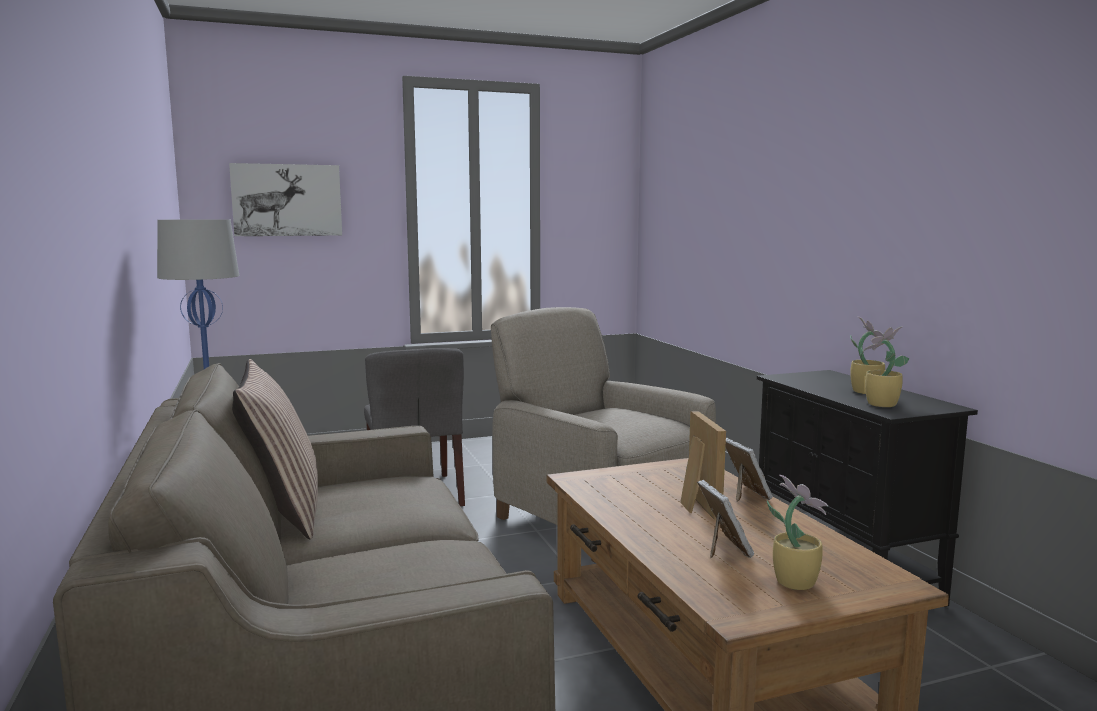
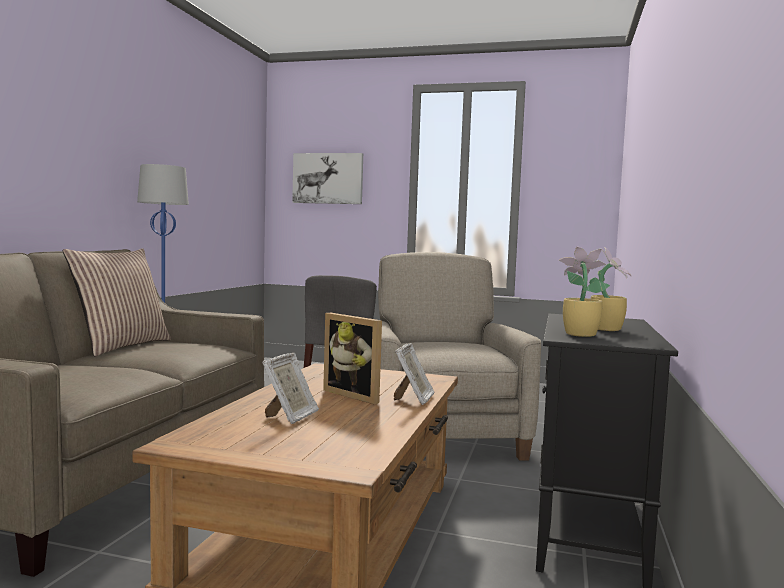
camera: 35 degrees right, 5 degrees down
(695, 505) = (356, 395): picture frame -> picture frame turned 105 degrees clockwise
(794, 581) = (277, 442): potted plant -> none

